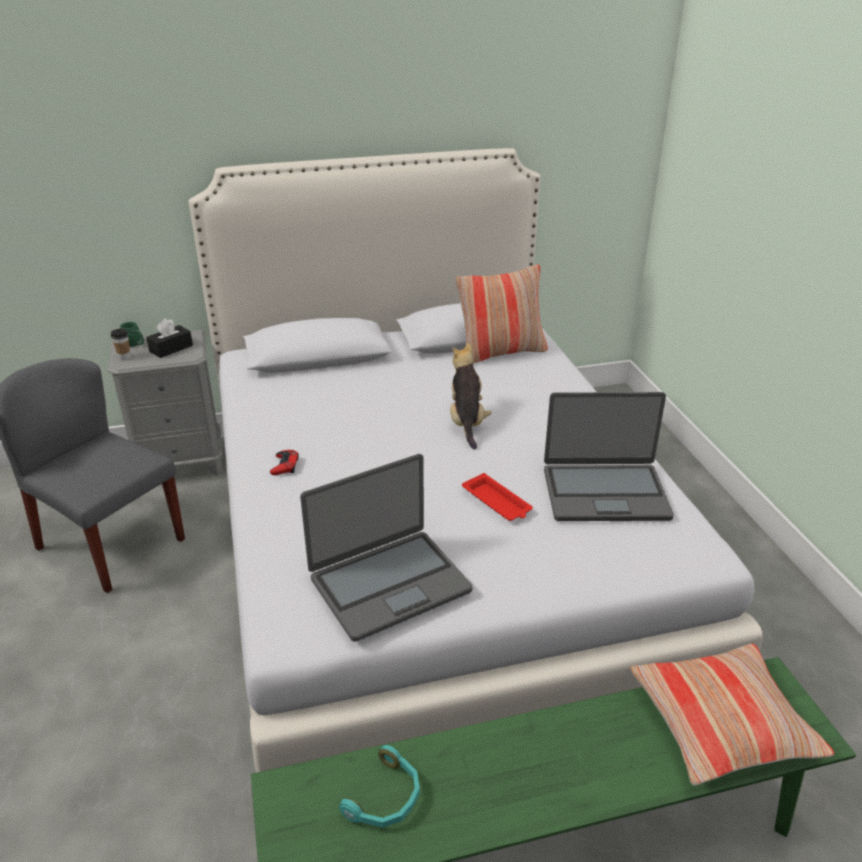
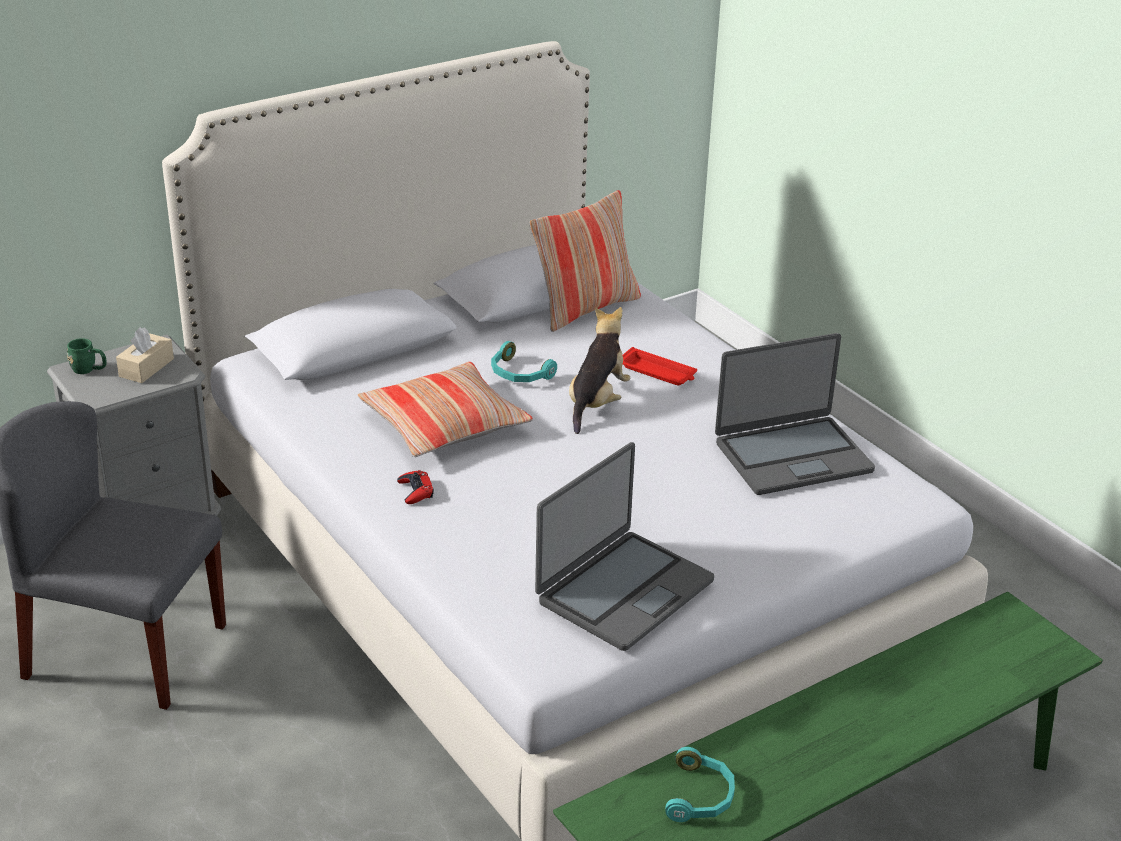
camera: 20 degrees left, 0 degrees up
(124, 357) = (90, 390): cup -> none
(171, 348) = (146, 368): black tissue box -> beige tissue box
(421, 391) = (518, 374): none -> turquoise headphones
(466, 422) = (596, 402): plush toy -> plush toy turned 45 degrees clockwise
(497, 502) = (685, 487): red tray -> red tray (658, 372)
(722, 723) = (979, 660): pillow -> pillow (444, 424)

